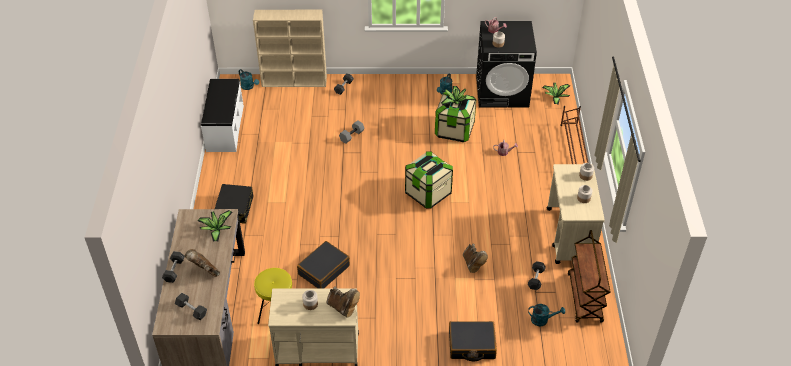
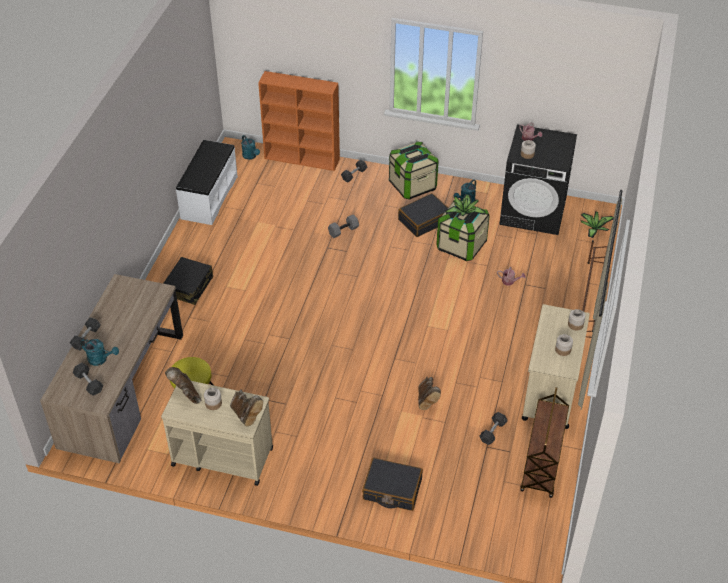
camera: 15 degrees right, 0 degrees up
(204, 270) = (117, 344): brown boot -> brown boot (186, 394)
(216, 229) = (145, 303): potted plant -> none
(295, 81) = (302, 158): beige bookcase -> orange bookcase
(323, 270) = (259, 372): black suitcase -> black suitcase (424, 220)
(428, 193) = (405, 311): storage box -> storage box (412, 186)
(542, 320) = (483, 479): turquoise watering can -> turquoise watering can (101, 359)

